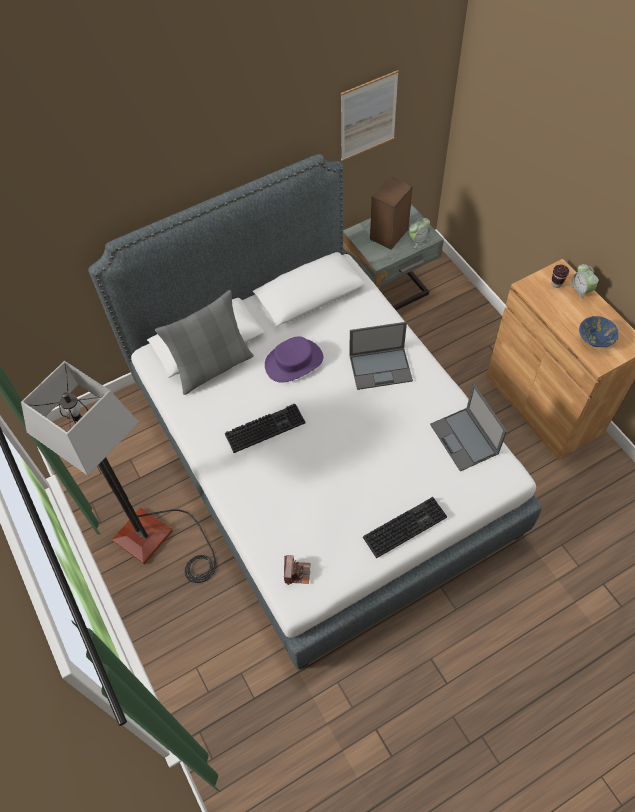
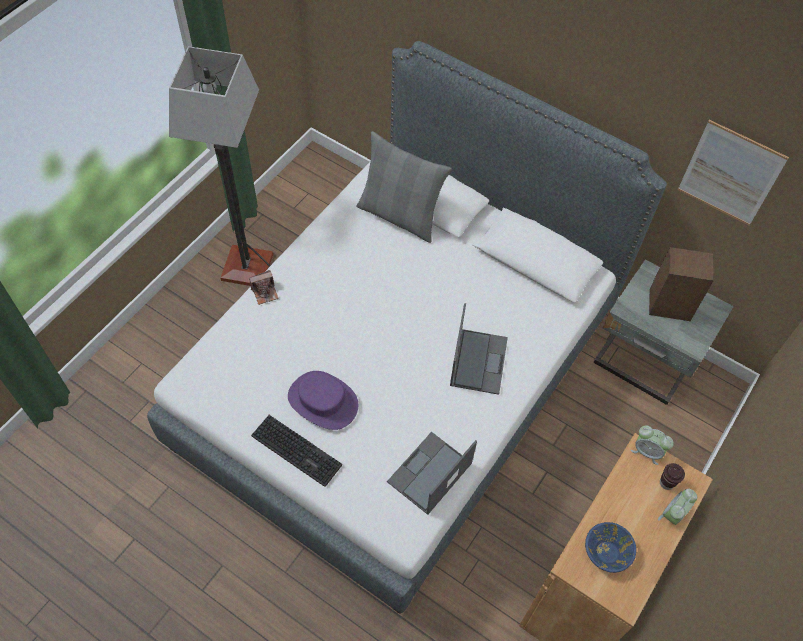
camera: 60 degrees right, 0 degrees up
(266, 427) = (353, 286): keyboard -> none
(294, 362) = (442, 279): purple hat -> purple hat (322, 401)
(297, 573) = (208, 373): camera -> camera (265, 292)
(381, 368) = (478, 360): laptop -> laptop turned 135 degrees counterclockwise
(418, 240) = (680, 337): alarm clock -> alarm clock (647, 451)

